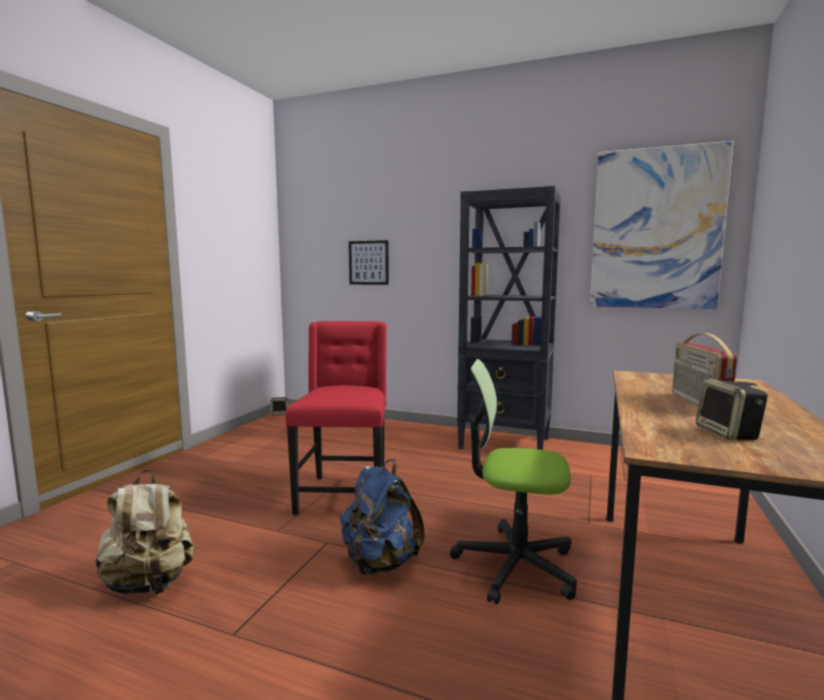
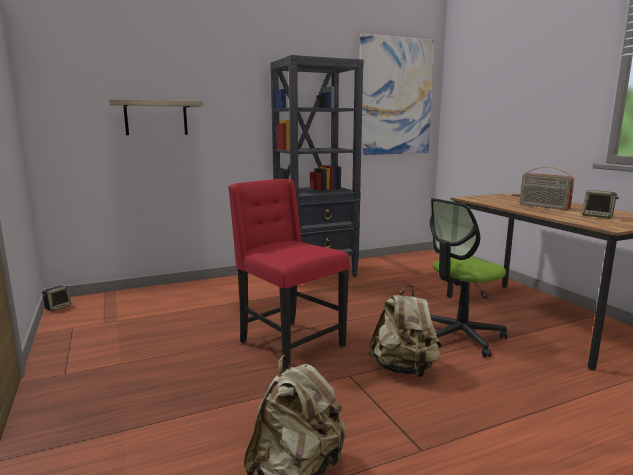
camera: 45 degrees left, 5 degrees up
(368, 262) = (156, 118): picture -> shelf
(380, 563) = (404, 369): blue backpack -> beige backpack

